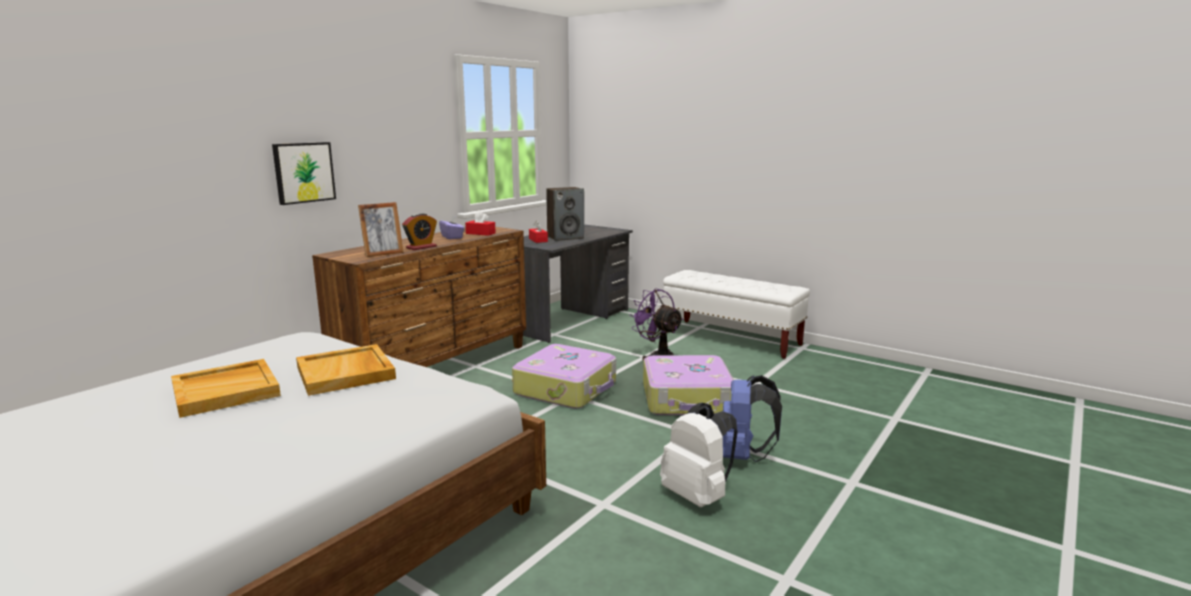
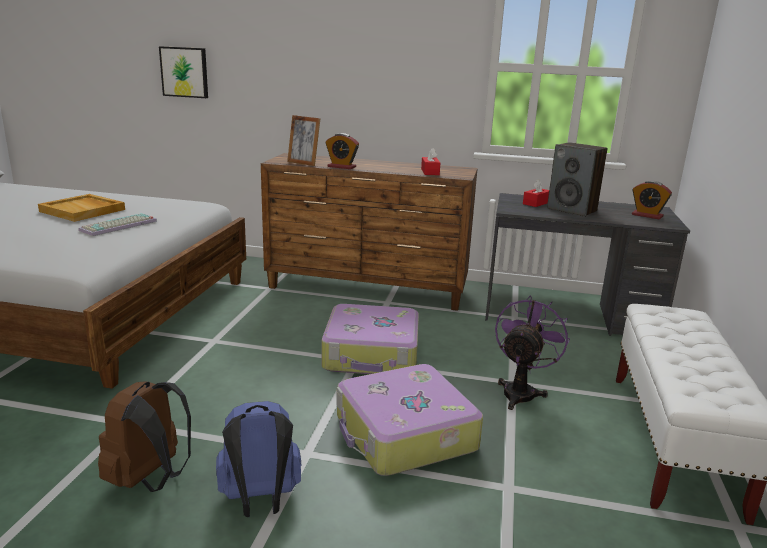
camera: 65 degrees right, 5 degrees up
(303, 172) = (307, 84): picture -> picture (185, 72)
(346, 373) = (119, 226): beige tray -> keyboard
(452, 237) = (398, 168): purple tissue box -> none
(595, 229) = (647, 215): none -> alarm clock
(698, 496) = (150, 479): white backpack -> brown backpack

